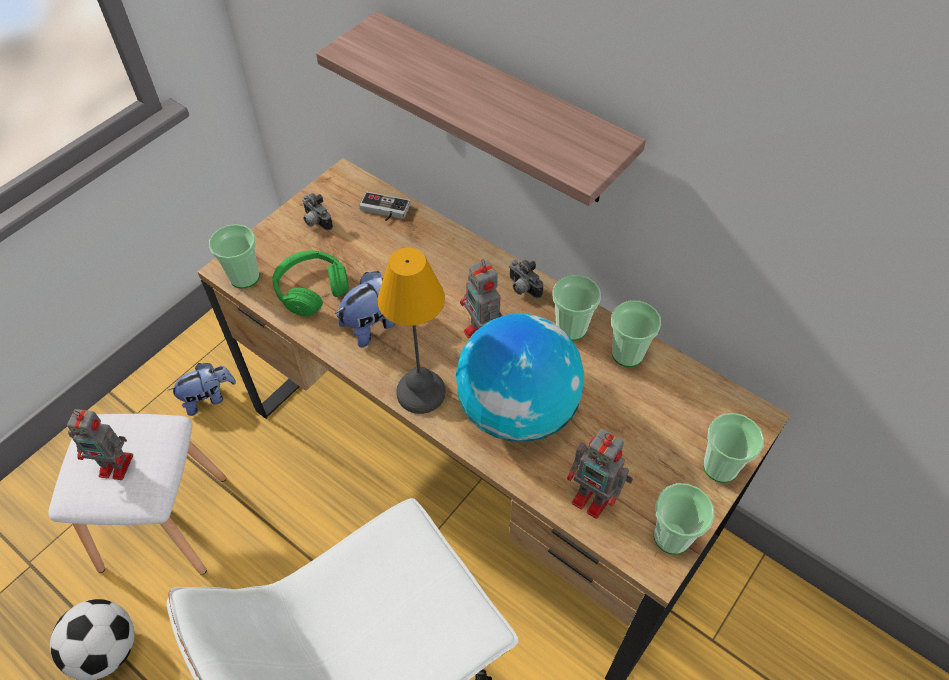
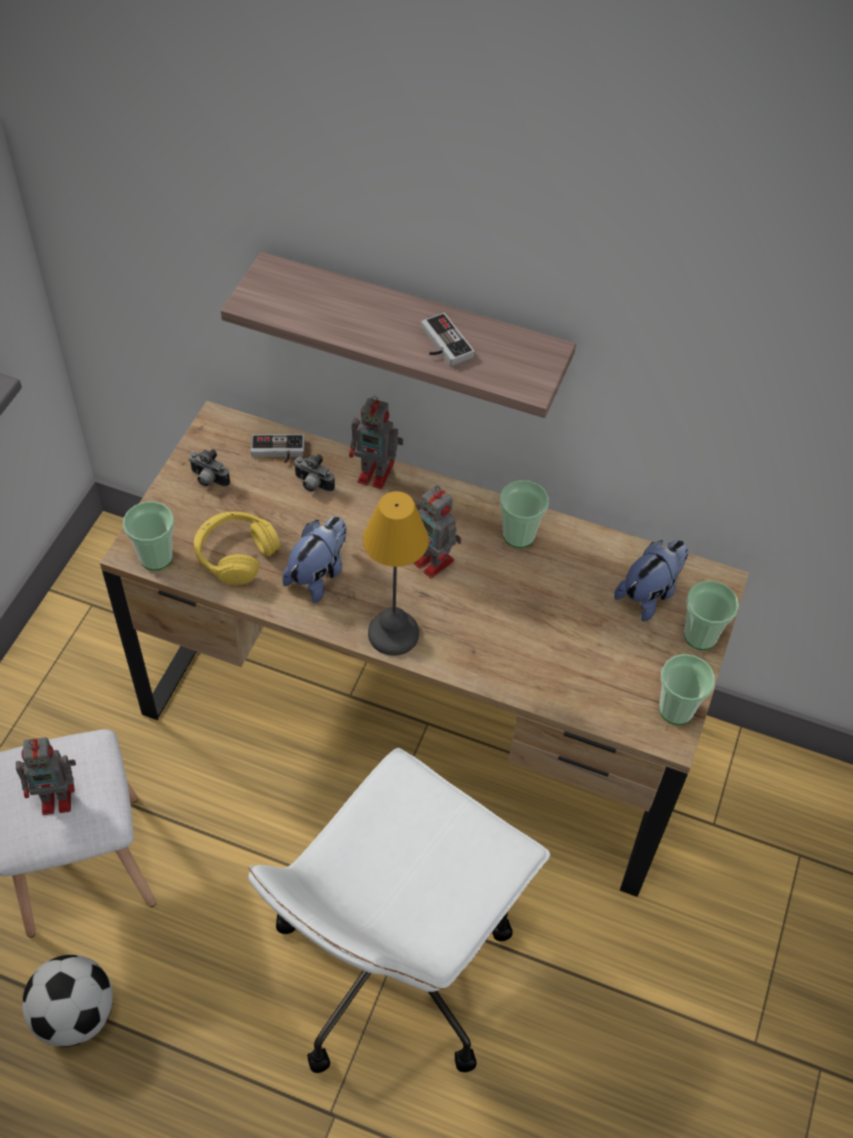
camera: 20 degrees left, 0 degrees up
(208, 398) = (78, 713): plush toy -> plush toy (649, 594)
(311, 289) = (235, 554): green headphones -> yellow headphones
(508, 117) = (441, 344): none -> game controller
(517, 410) = (495, 628): globe -> none
(522, 289) = (456, 505): camera -> camera (312, 485)
(595, 498) = (596, 693): toy robot -> toy robot (376, 475)
(627, 354) = (581, 548): cup -> none

